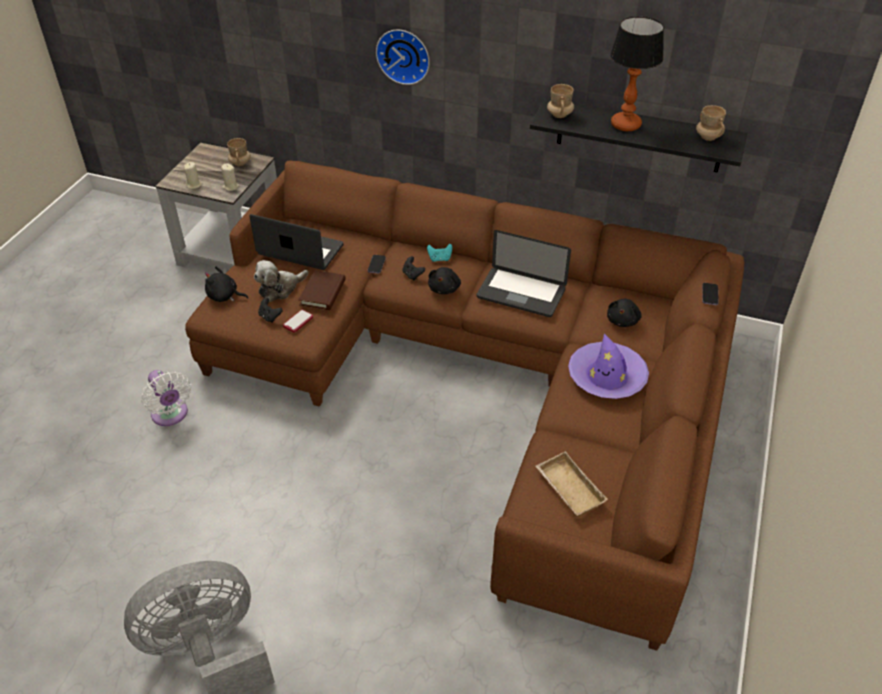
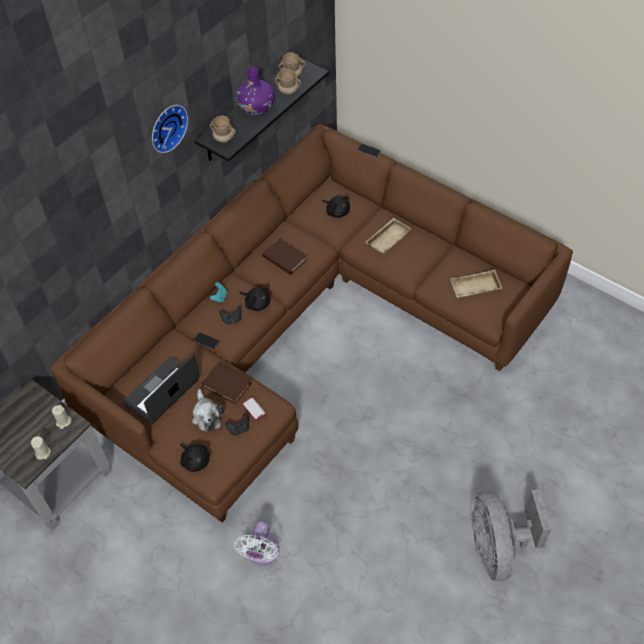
camera: 70 degrees left, 10 degrees up
(171, 415) = (262, 553): white fan -> white fan turned 120 degrees clockwise
(224, 296) = (195, 460): black plush toy -> black plush toy turned 75 degrees counterclockwise
(240, 163) = (26, 408): beige mug -> beige mug (288, 91)
(404, 55) = (102, 201): wall clock -> wall clock (166, 127)
(521, 293) = (284, 258): laptop -> brown book
(607, 377) = (387, 238): purple hat -> beige tray
(626, 125) = (256, 109): table lamp -> purple vase

